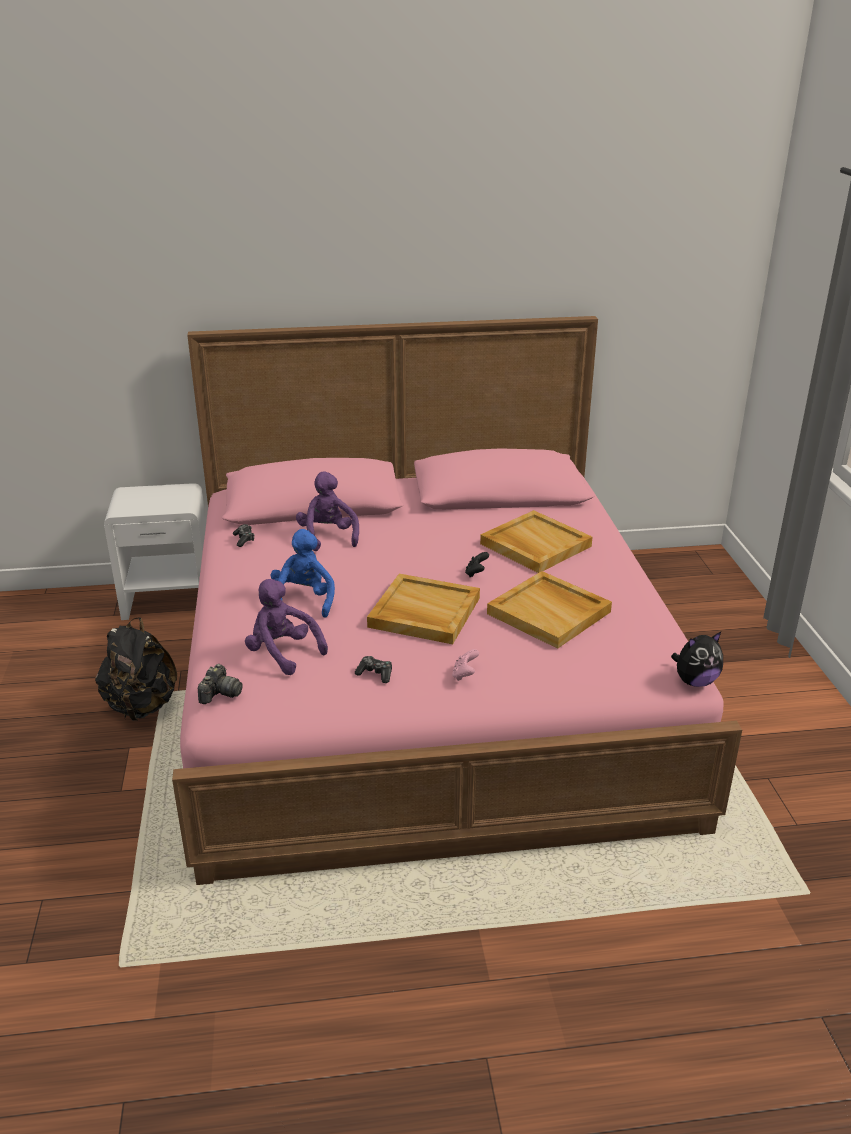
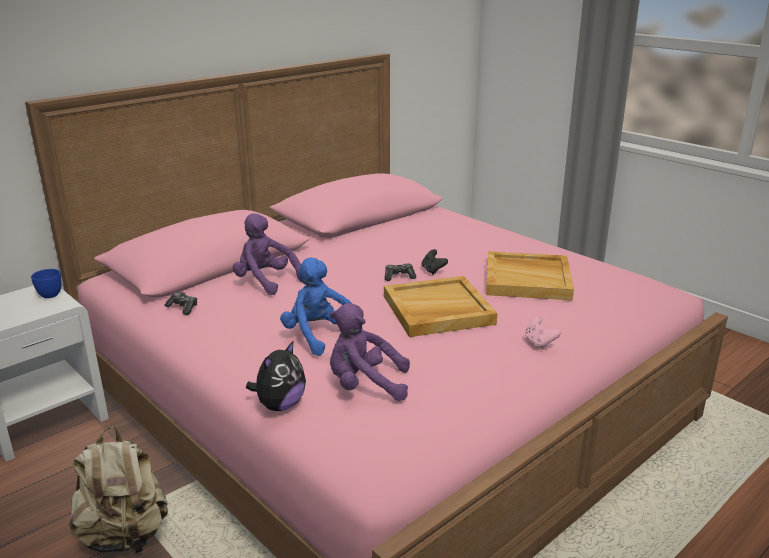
camera: 35 degrees left, 5 degrees down
(141, 706) = (125, 536): black backpack -> beige backpack
(183, 495) = (48, 294): none -> blue cup
(220, 694) = (357, 445): camera -> none
(375, 674) = (471, 369): game controller -> game controller (399, 276)
(534, 545) = (444, 240): beige tray -> none
(695, 681) = (677, 292): plush toy -> plush toy (280, 405)

